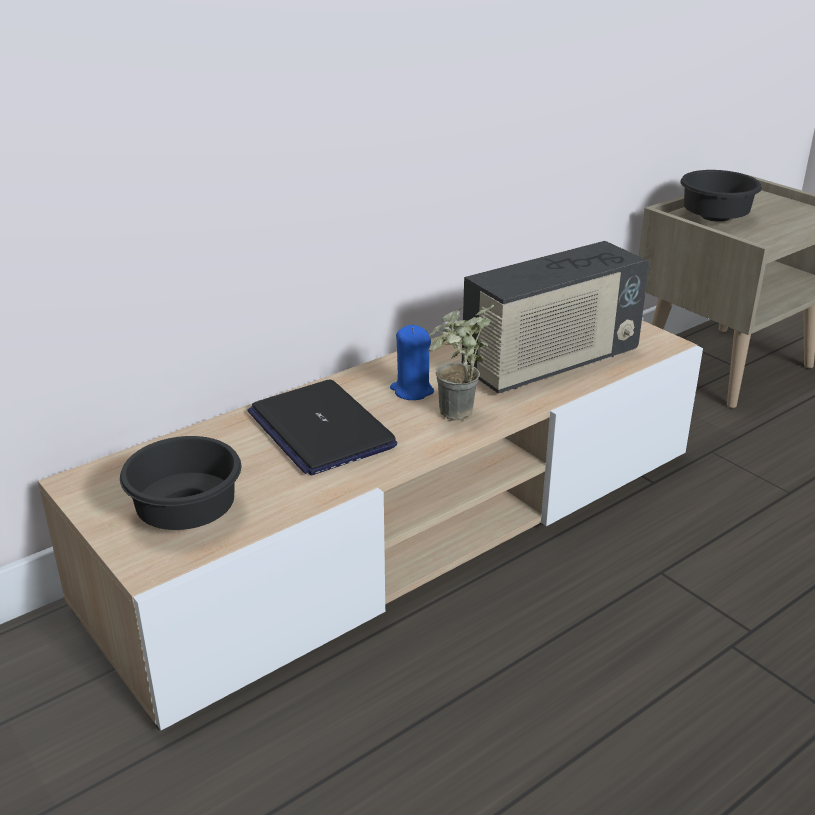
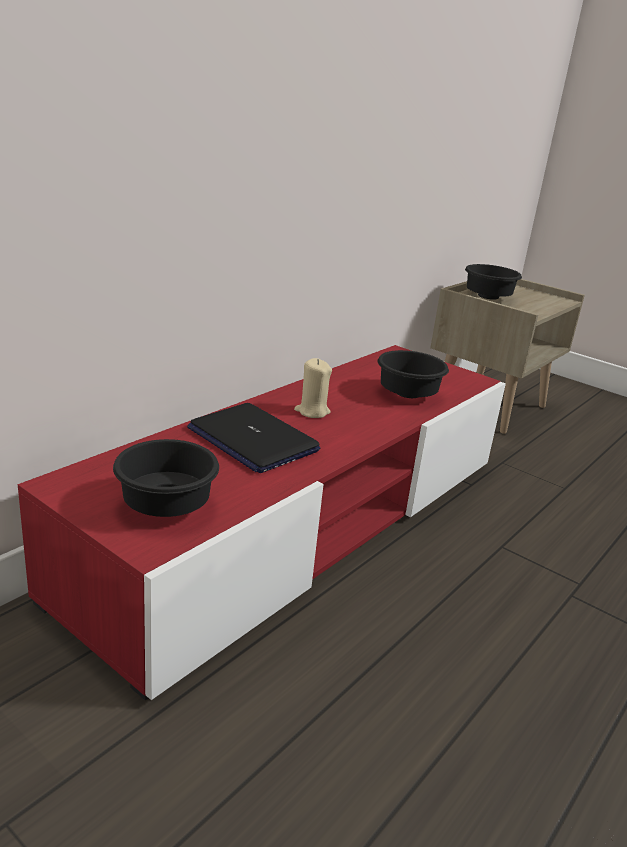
camera: 15 degrees left, 5 degrees down
(407, 526) = (303, 522): beige tv stand -> red tv stand
(412, 390) = (312, 411): blue candle -> beige candle
(454, 419) = (354, 430): potted plant -> none
(551, 364) = (407, 393): radio -> black bowl

